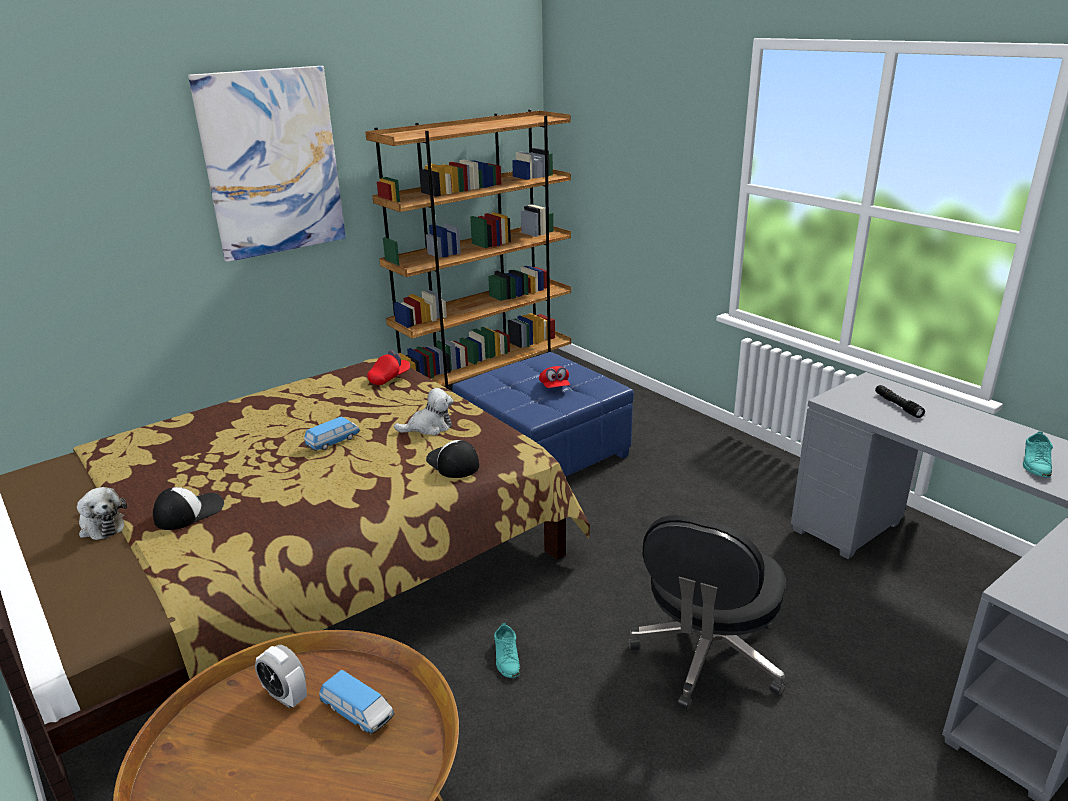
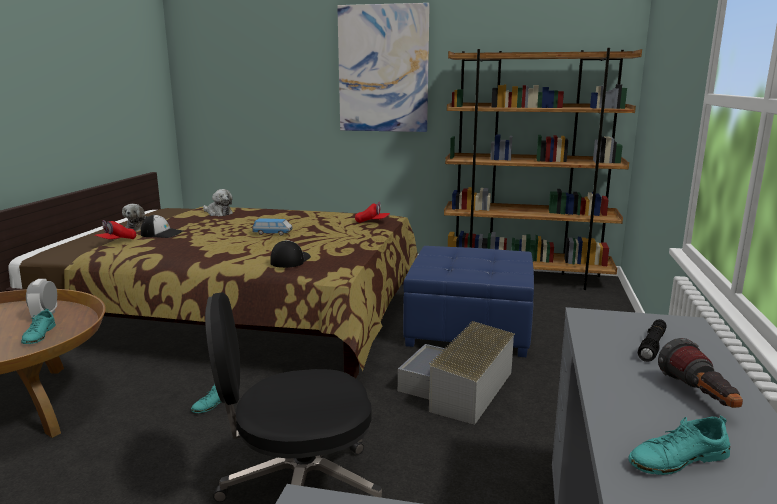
camera: 50 degrees right, 10 degrees down
(357, 712) = (39, 335): toy car -> turquoise shoe
(429, 427) = (326, 244): plush toy -> plush toy (218, 213)
(554, 387) = (477, 266): red cap -> red cap (116, 241)
(640, 510) = (458, 388): none -> grey storage box
(974, 426) = (700, 398): none -> flashlight

